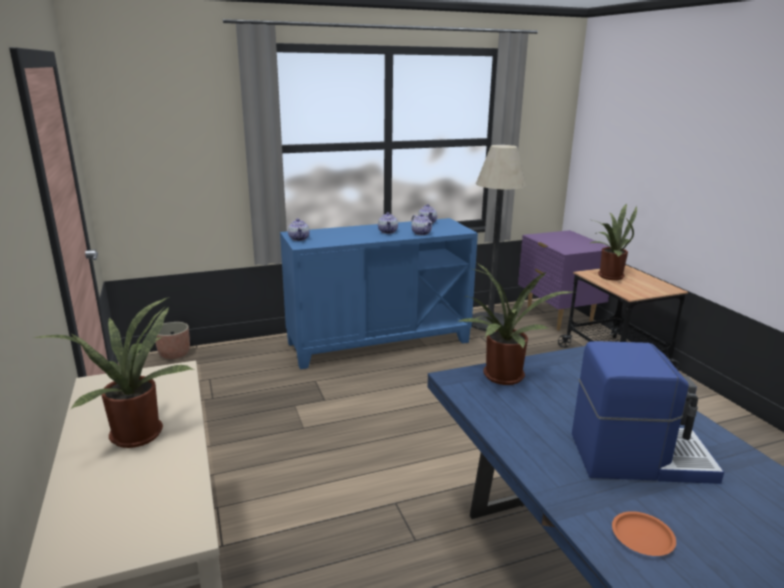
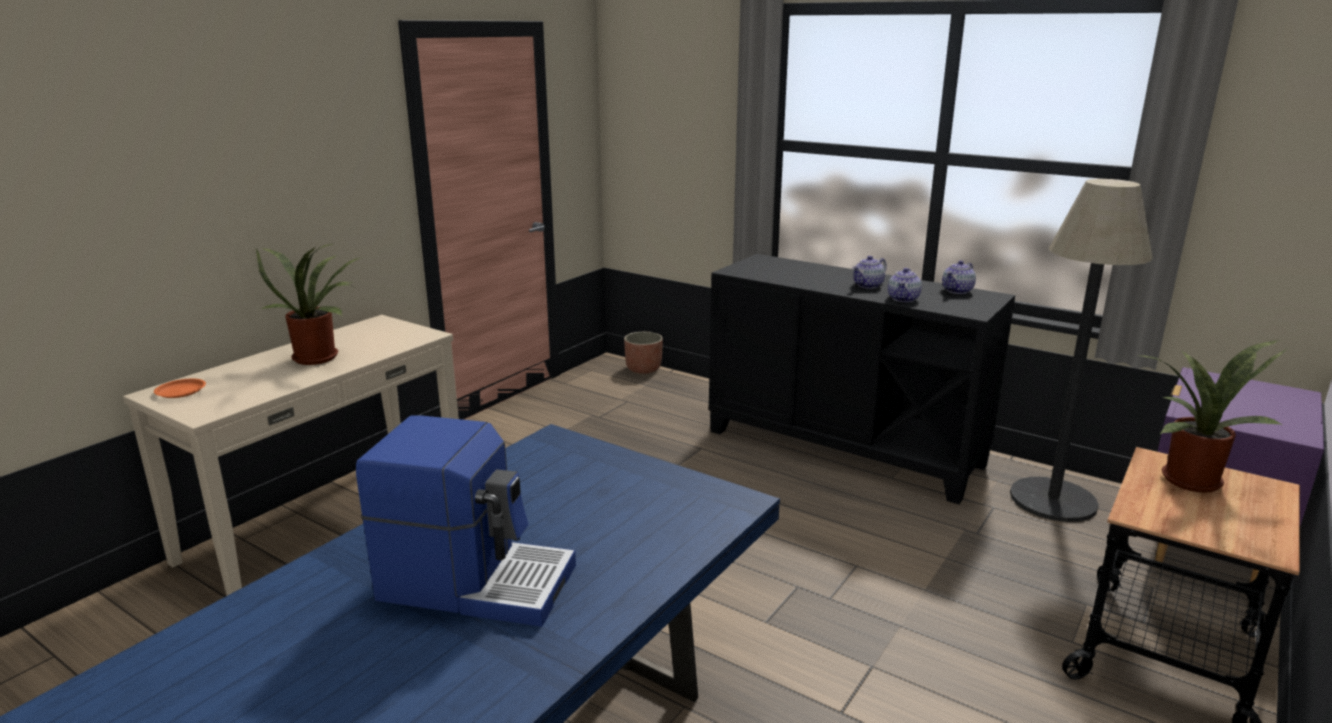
camera: 55 degrees right, 0 degrees up
(299, 239) = (751, 264): teapot -> none
(378, 342) = (844, 447): blue cabinet -> black cabinet
(502, 378) = (586, 462): potted plant -> none
(639, 456) = (476, 581): coffee machine -> coffee machine turned 45 degrees counterclockwise
(642, 537) = (304, 608): orange plate -> orange plate (180, 391)

